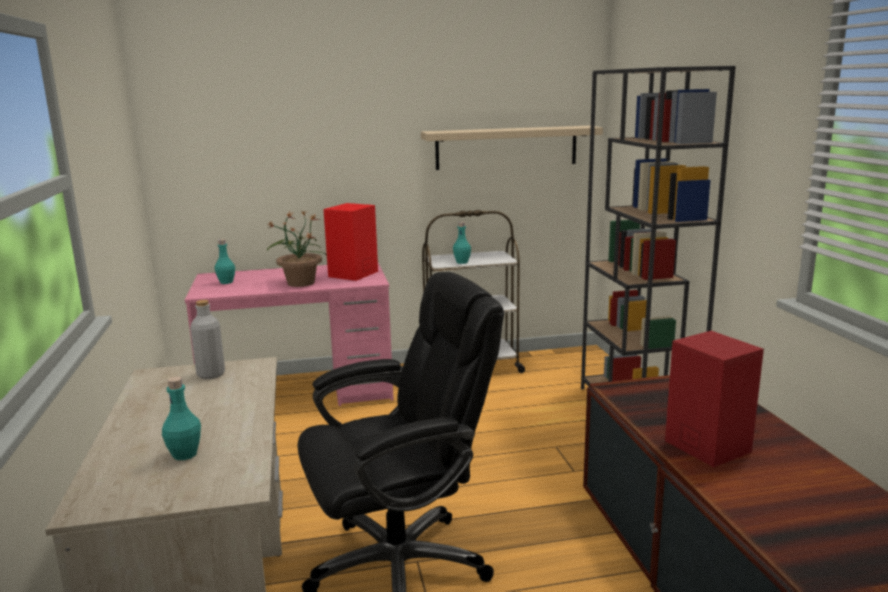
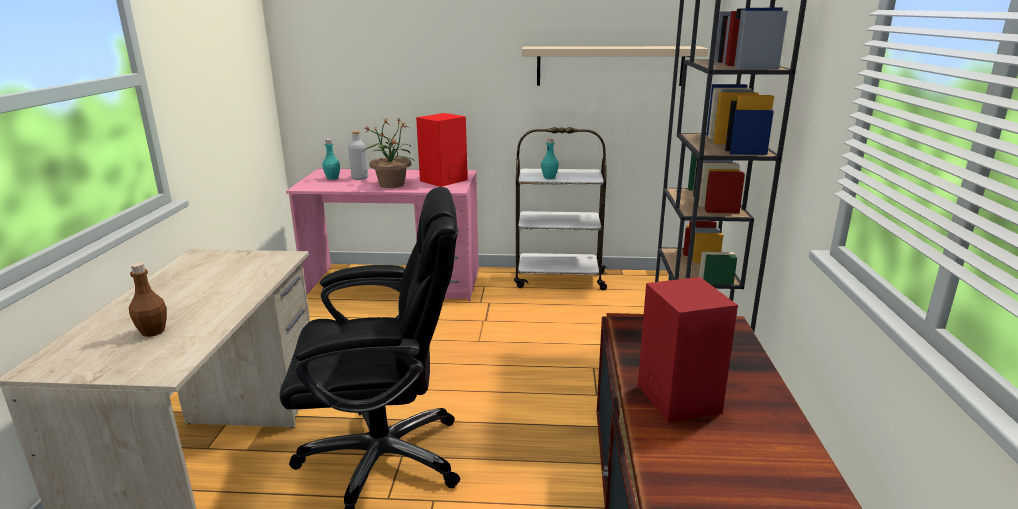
camera: 15 degrees right, 5 degrees up
(185, 454) = (153, 331): turquoise bottle -> brown bottle
(211, 374) = (241, 261): grey bottle -> grey bottle (360, 178)

